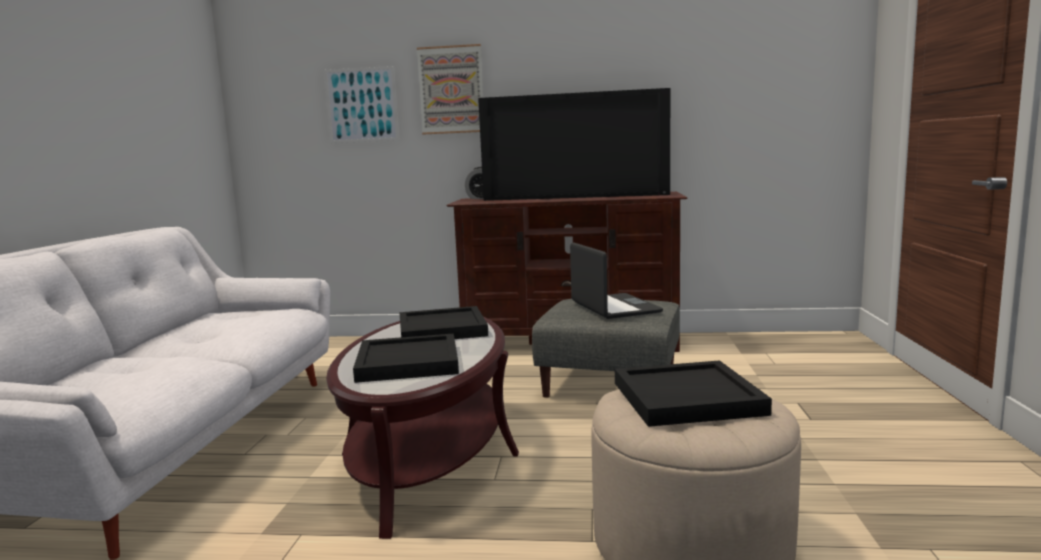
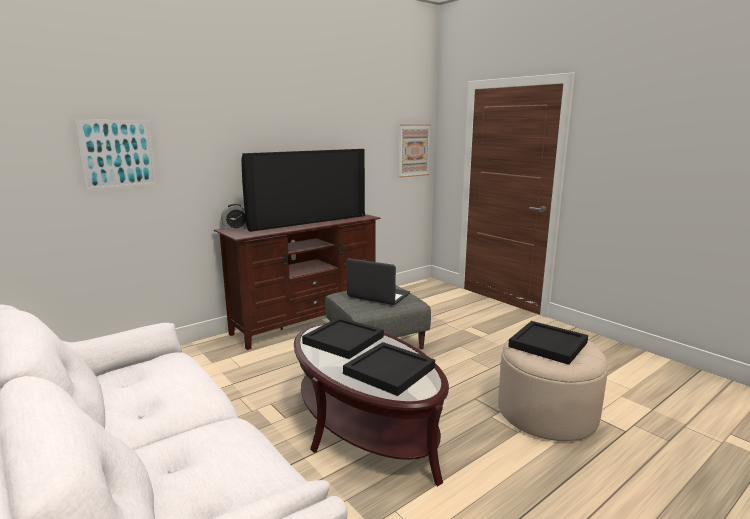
camera: 45 degrees left, 5 degrees up
(451, 90) = (201, 142): picture -> picture (414, 150)

